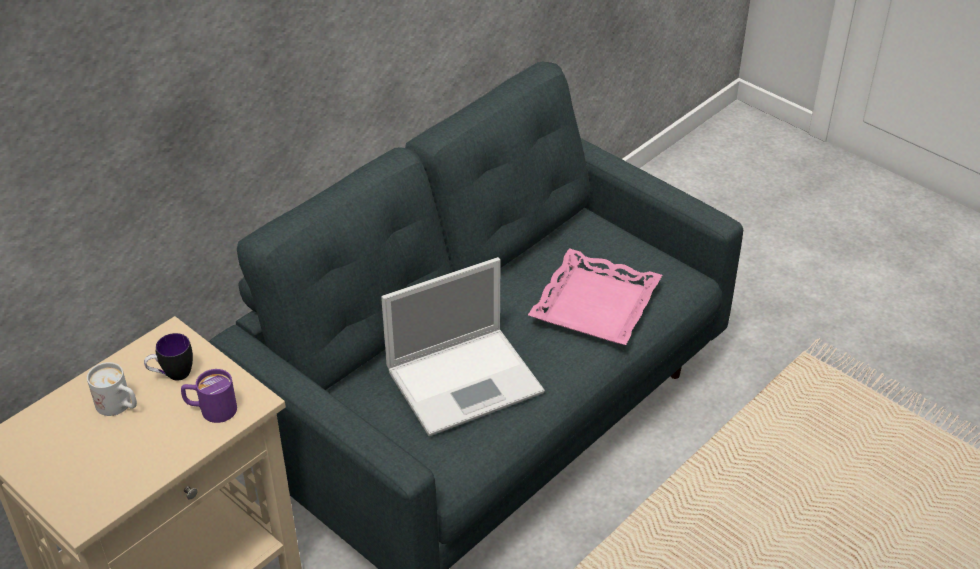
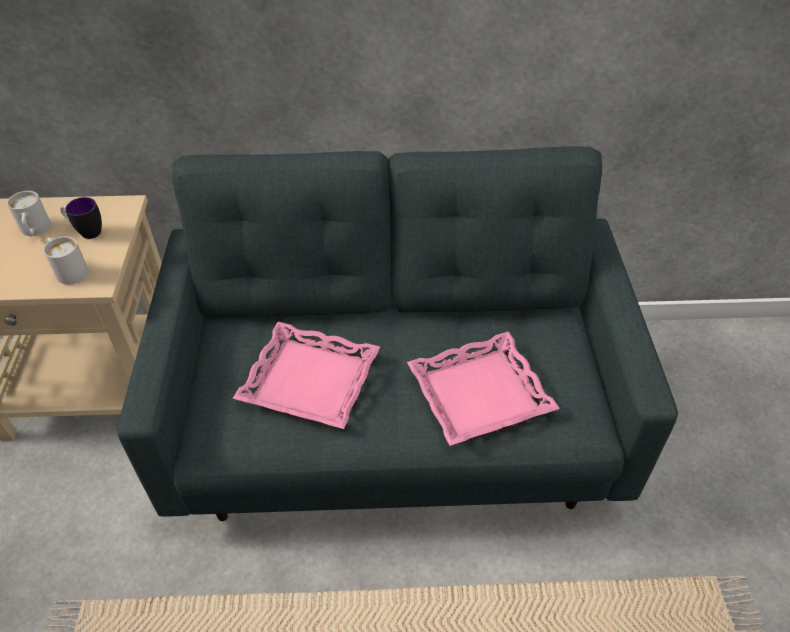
camera: 45 degrees right, 5 degrees up
(211, 410) = (69, 270): purple mug -> white mug
(467, 380) = (310, 380): laptop -> pink tray

